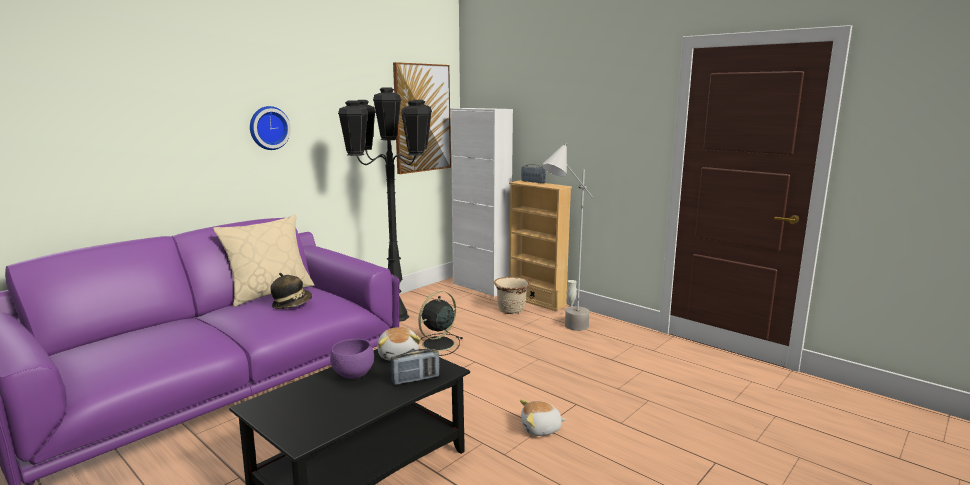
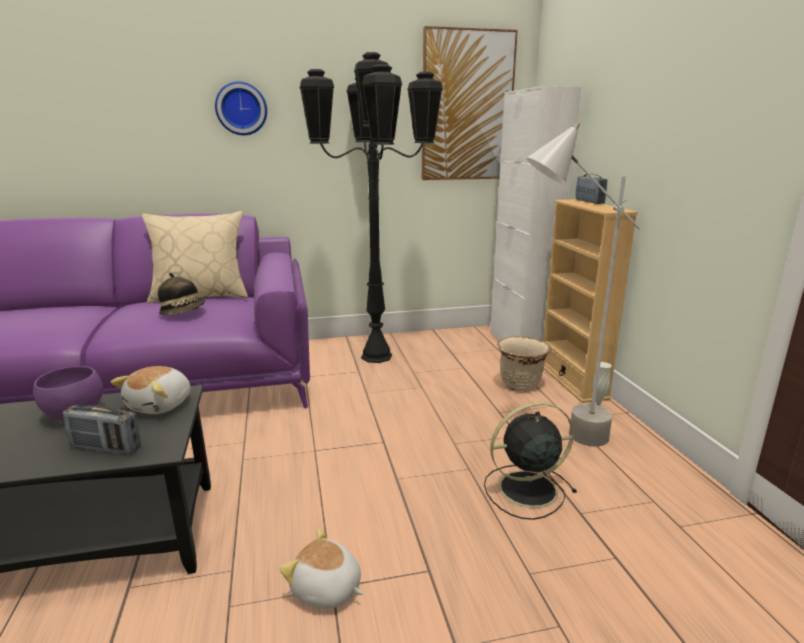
camera: 35 degrees right, 5 degrees up
(437, 344) = (372, 403): black fan -> black fan (525, 490)

